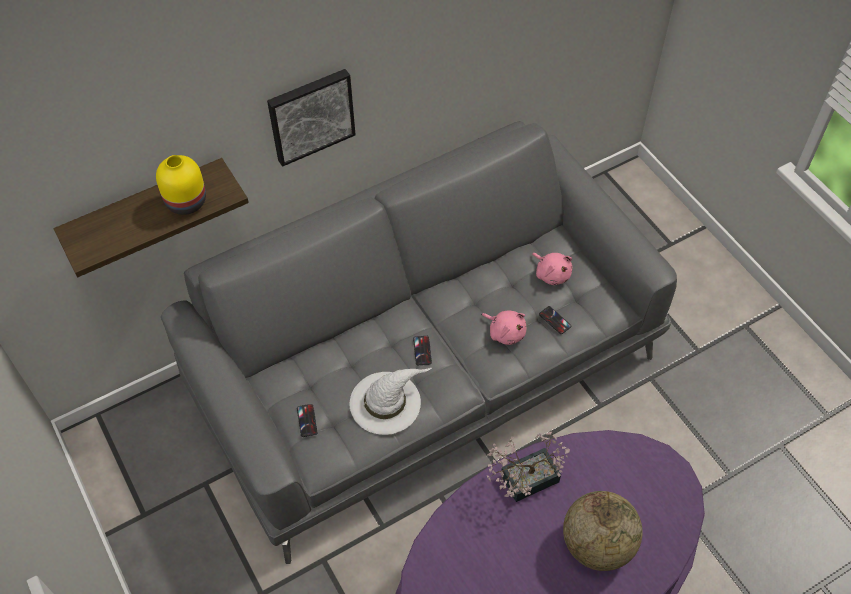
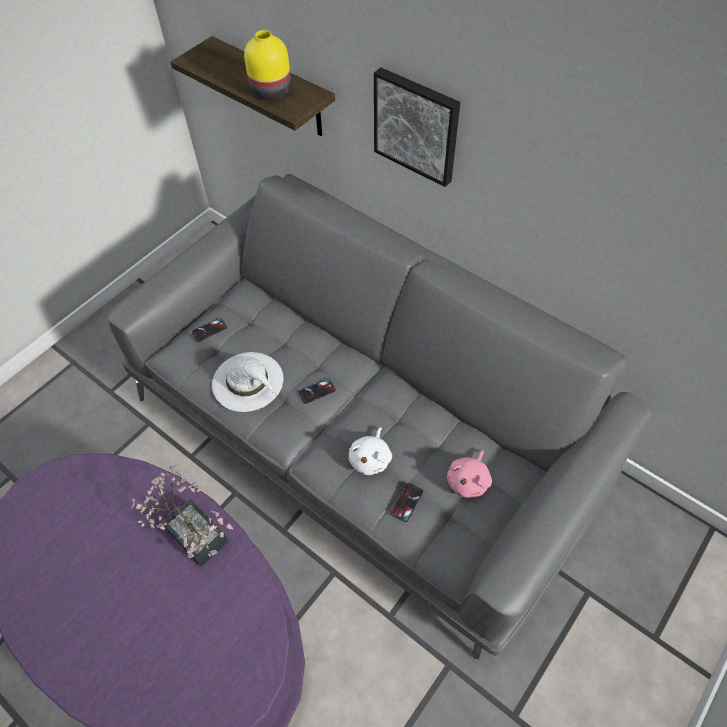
camera: 70 degrees right, 0 degrees up
(505, 332) = (371, 458): pink plush toy -> white plush toy
(597, 545) = (133, 630): globe -> none

